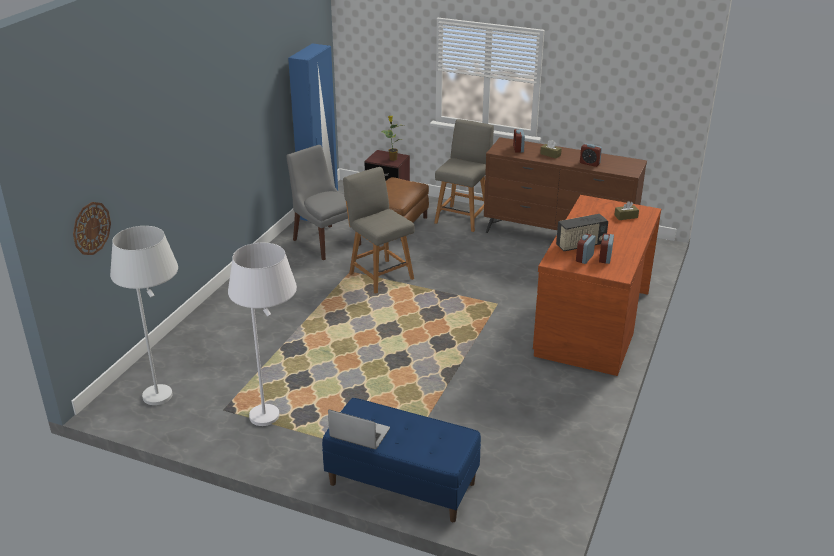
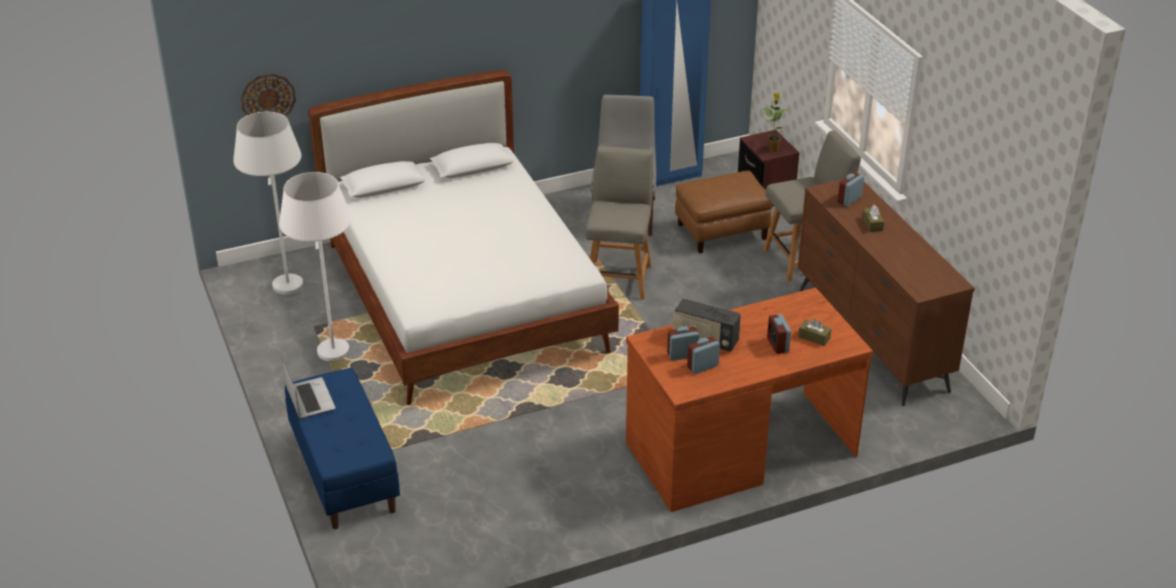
camera: 45 degrees right, 5 degrees up
(303, 335) = (464, 298): none -> white bed
(589, 163) = (896, 257): alarm clock -> alarm clock (777, 345)

